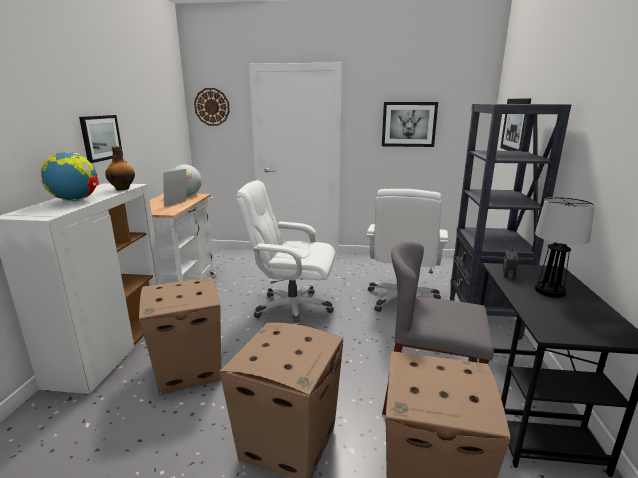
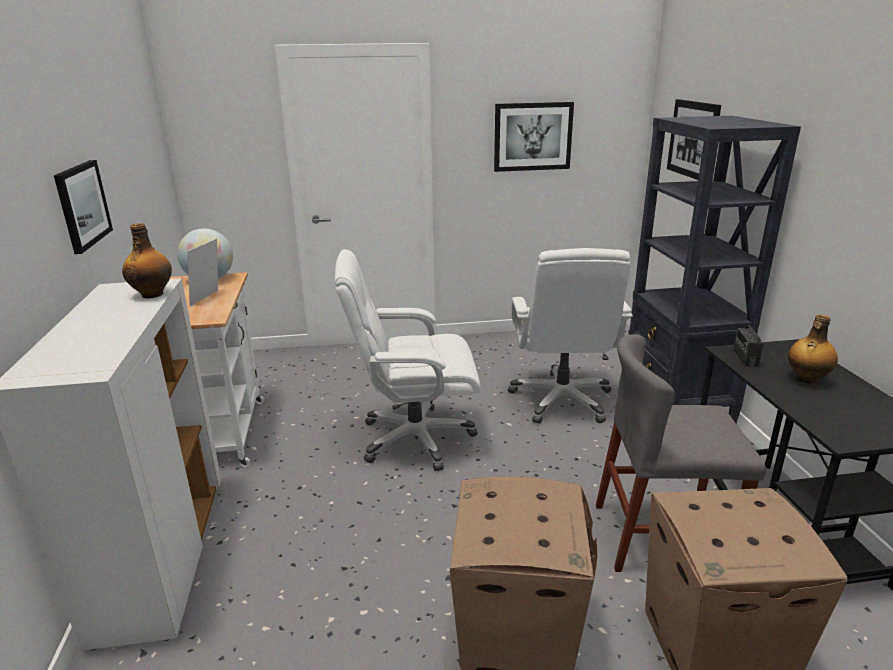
camera: 15 degrees left, 5 degrees up
(75, 200) = (100, 330): globe -> none
(190, 369) = (313, 564): cardboard box -> none
(212, 107) = (212, 119): wall clock -> none
(549, 291) = (806, 379): table lamp -> bottle

